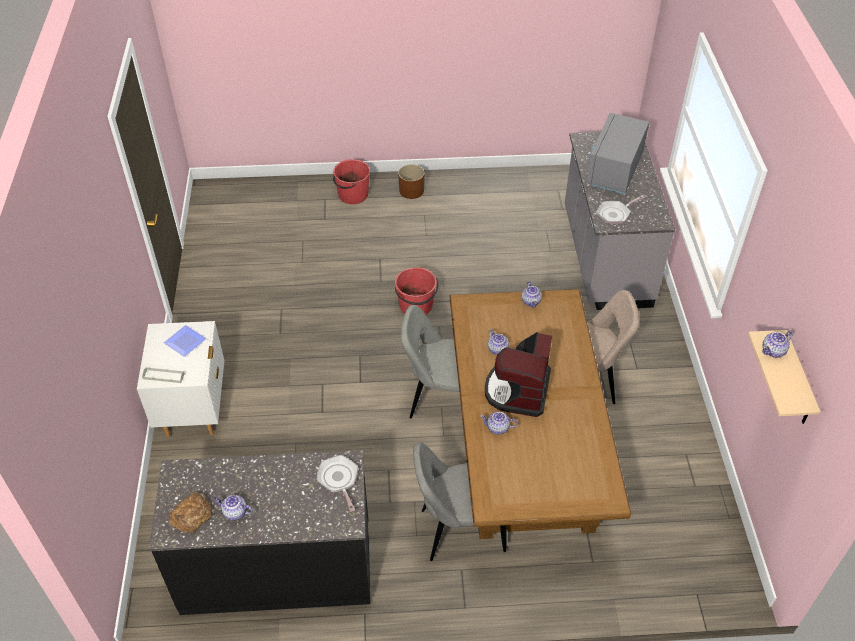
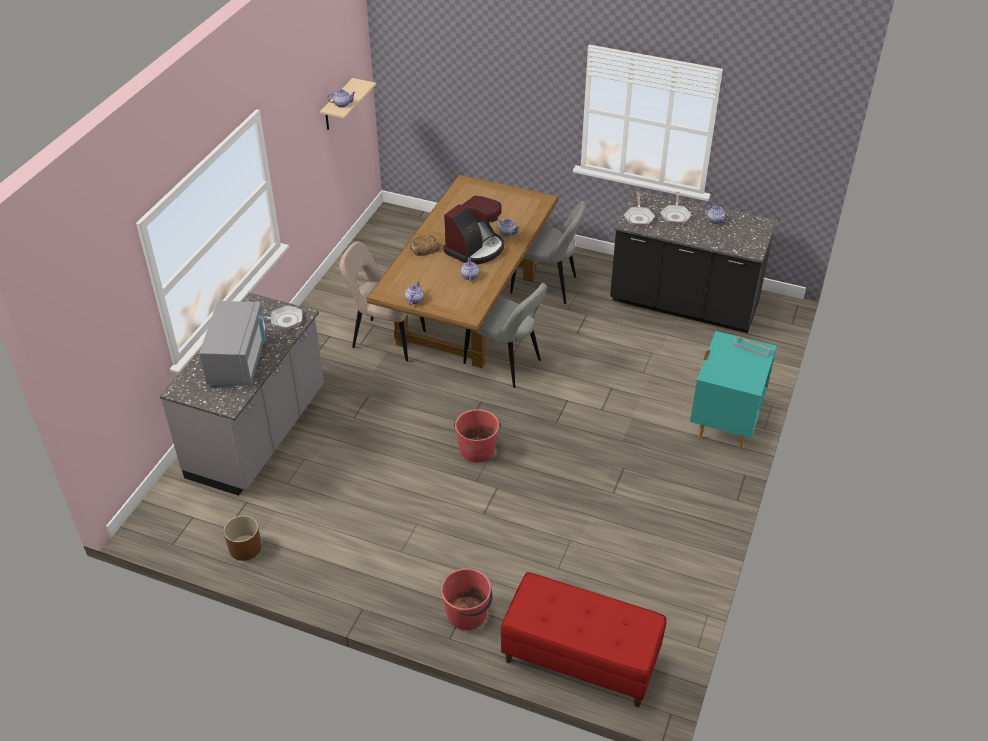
camera: 155 degrees left, 5 degrees down
(187, 342) = (726, 369): plate -> none
(191, 515) = (745, 227): bread -> bread (424, 248)
(194, 411) = (725, 424): white nightstand -> turquoise nightstand
(263, 194) = (580, 660): none -> red bench
(291, 502) = (675, 215): none -> frying pan
(411, 190) = (393, 592): brown planter -> brown planter (245, 548)
(613, 170) = (238, 360): grey microwave -> grey microwave turned 45 degrees counterclockwise

